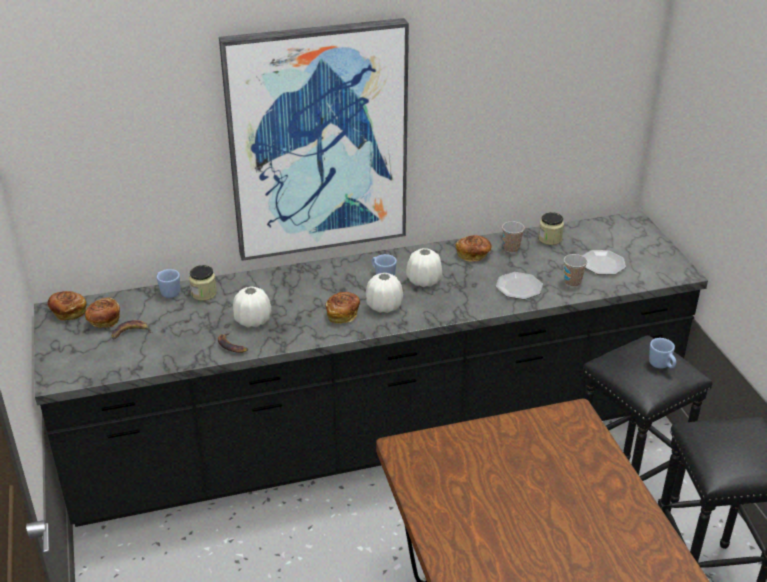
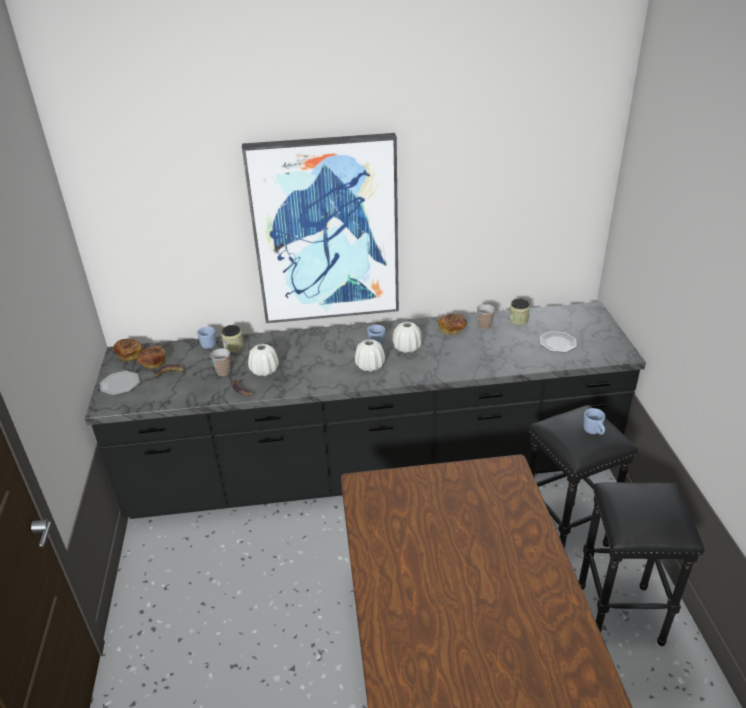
camera: 10 degrees right, 0 degrees up
(343, 314) = (335, 370): bread -> none
(518, 287) = (483, 358): plate -> plate (119, 384)
(572, 282) = (529, 357): cup -> cup (223, 372)

